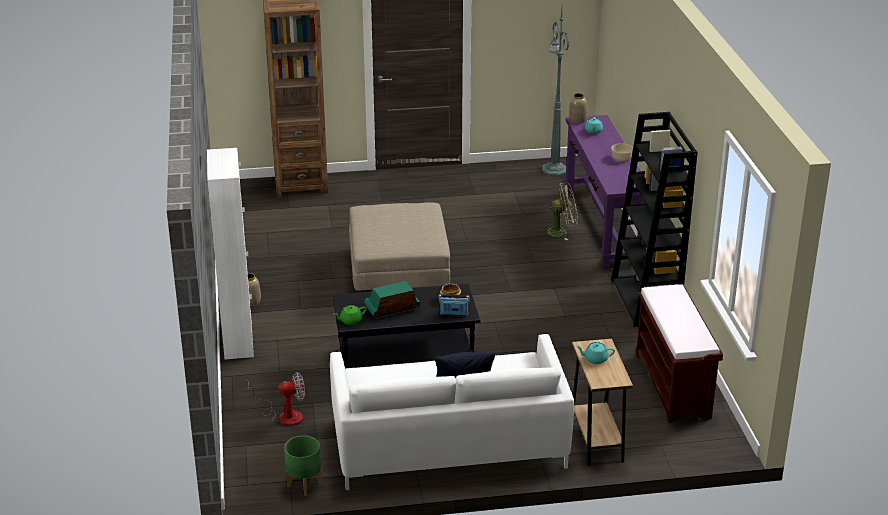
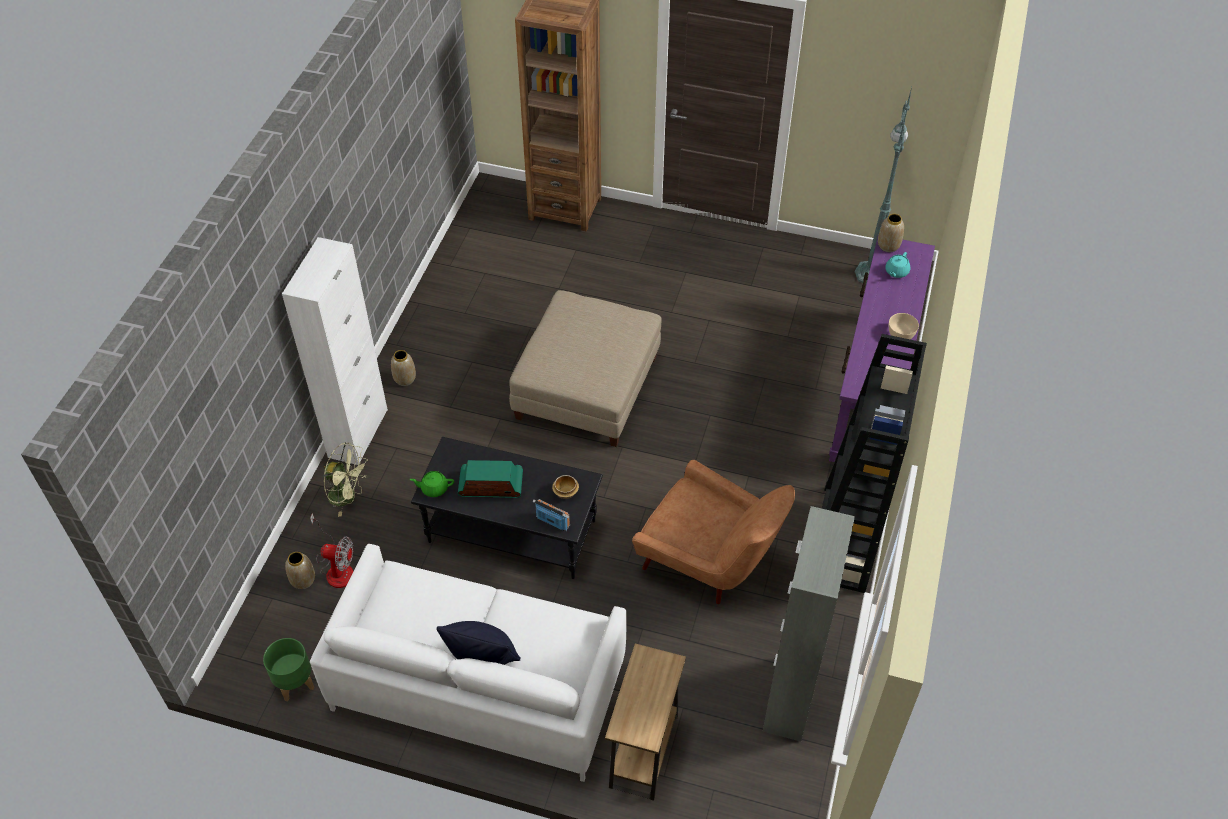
camera: 25 degrees right, 20 degrees up
(262, 429) = (303, 580): none -> vase
(561, 231) = (815, 383): green fan -> green fan (348, 496)
(563, 337) = (709, 564): none -> brown armchair
(595, 359) = (642, 686): turquoise teapot -> none
(673, 386) = (790, 698): brown bench -> grey cabinet

